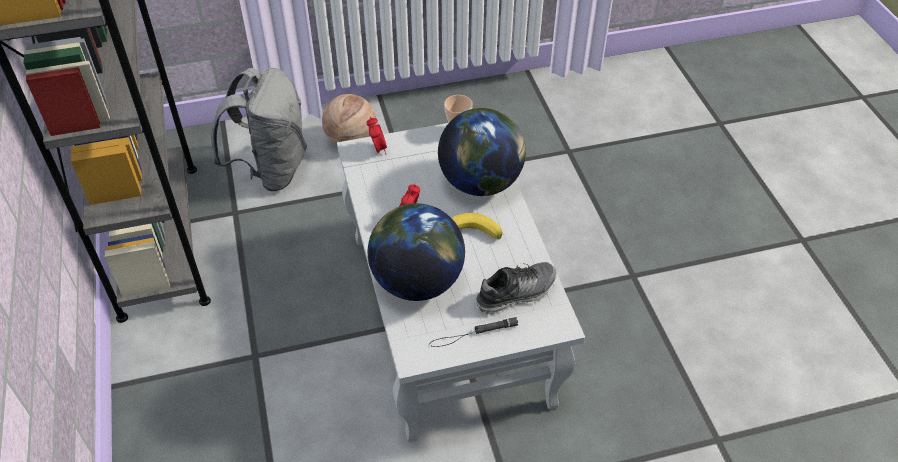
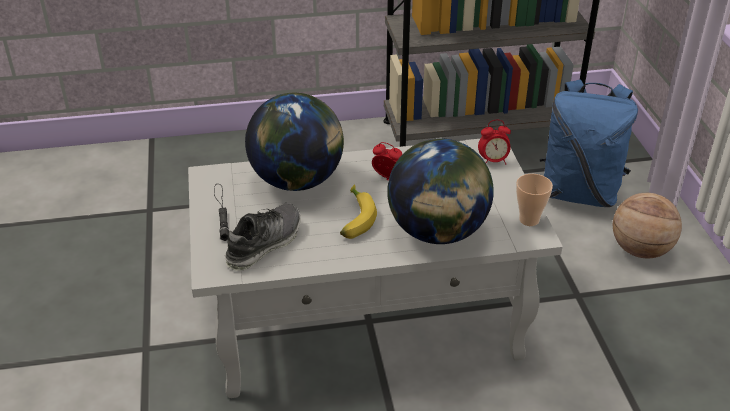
camera: 95 degrees right, 10 degrees down
(271, 170) = (579, 193): grey backpack -> blue backpack
(516, 293) = (264, 244): shoe -> shoe turned 120 degrees counterclockwise

